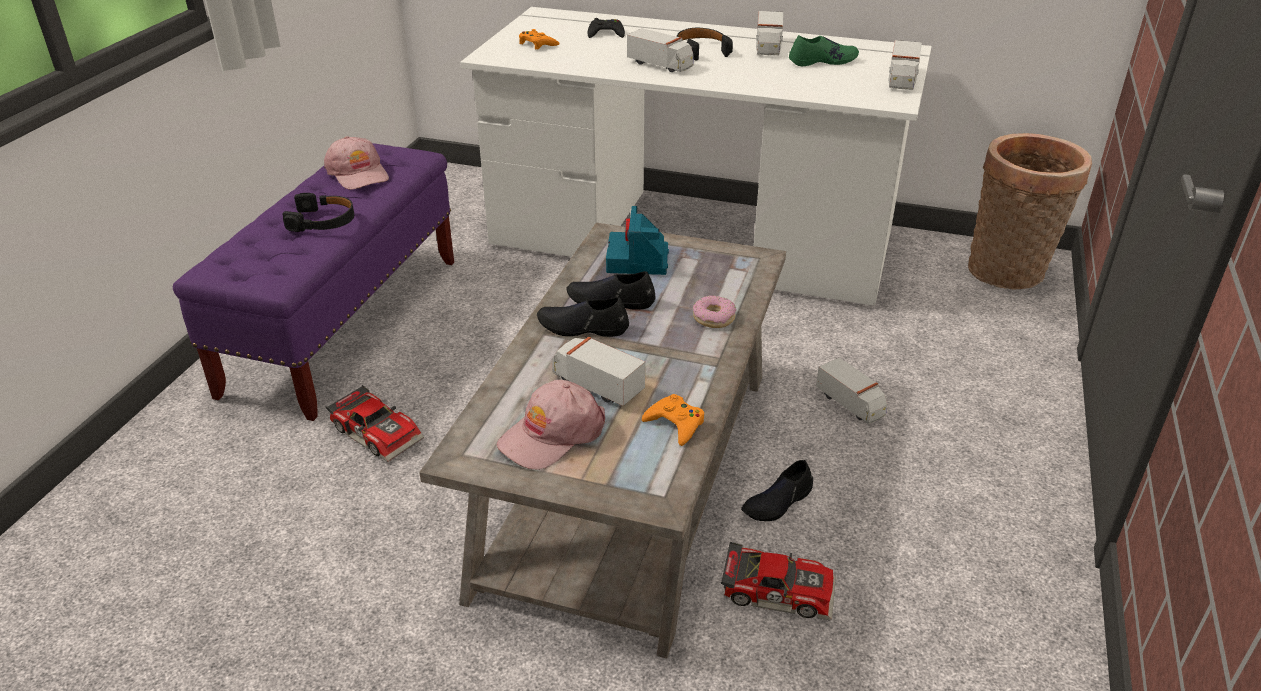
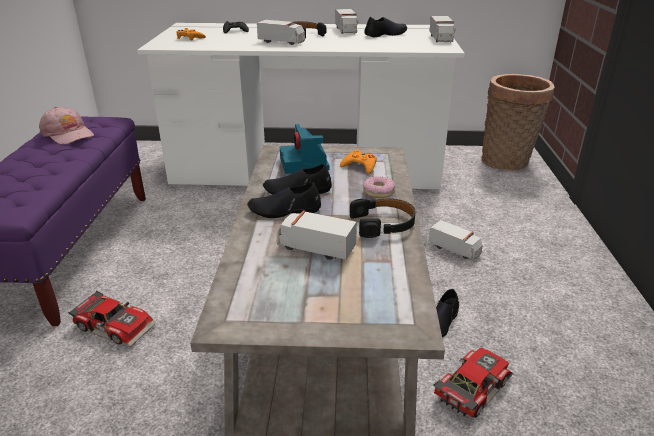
camera: 15 degrees left, 5 degrees down
(322, 221) = (46, 166): black headphones -> black headphones (383, 224)
(552, 435) = (296, 291): pink cap -> none
(675, 424) = (392, 267): orange game controller -> orange game controller (360, 166)
(778, 589) = (470, 387): toy car -> toy car turned 45 degrees counterclockwise
(822, 61) = (385, 34): green shoe -> black shoe

